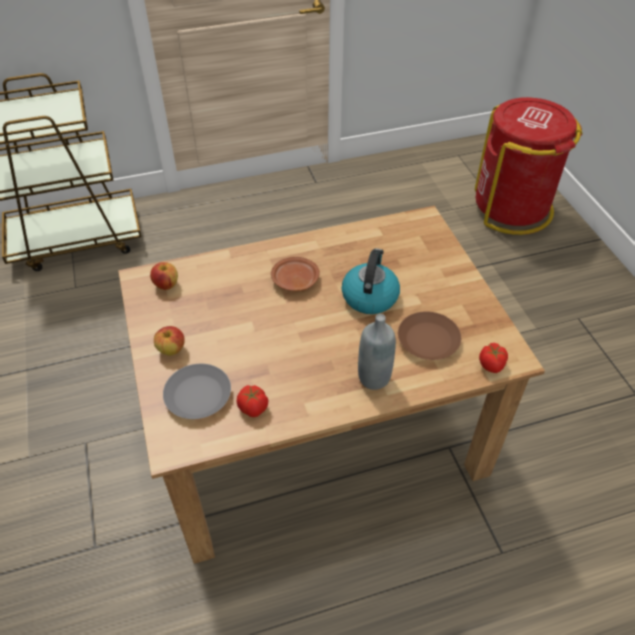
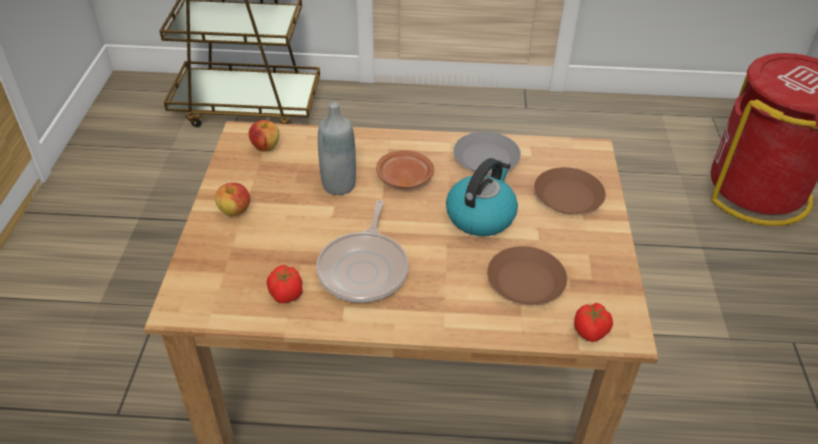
camera: 20 degrees right, 5 degrees down
(197, 395) = (235, 264): grey plate -> grey plate (485, 158)
(303, 367) = (364, 268): none -> frying pan
(374, 378) = (438, 303): grey bottle -> grey bottle (339, 185)
(426, 262) = (568, 197): none -> brown plate

